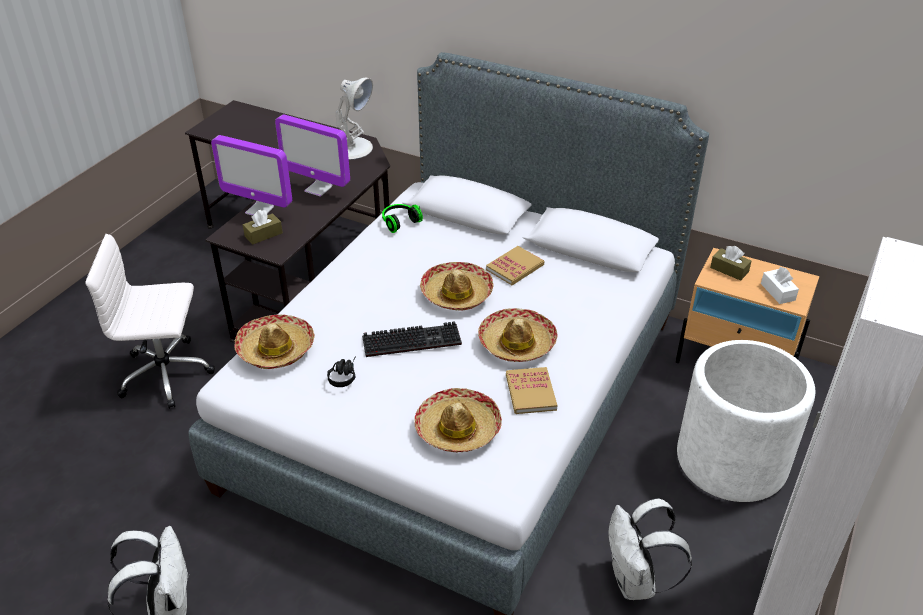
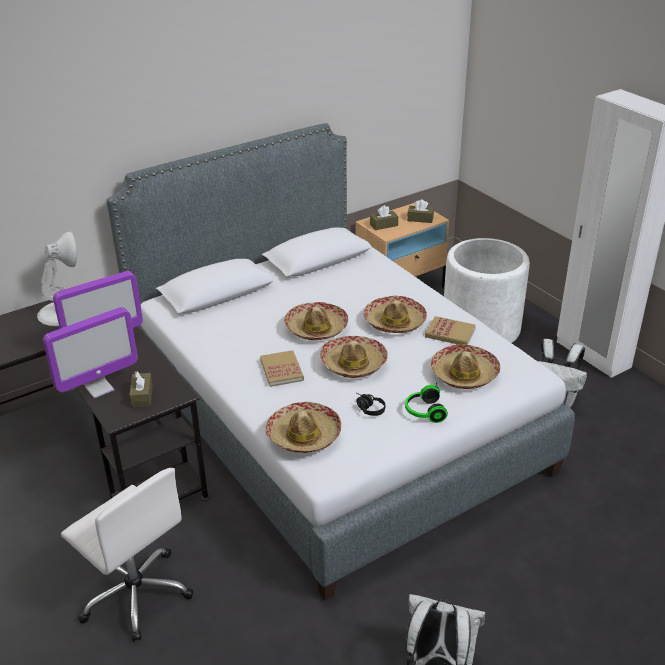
camera: 60 degrees left, 5 degrees down
(167, 374) = (136, 593): white office chair -> white office chair turned 75 degrees counterclockwise
(399, 222) = (193, 326): headphones -> headphones (424, 412)
(413, 340) = (353, 363): keyboard -> hat
(515, 267) = (309, 295): book -> book (281, 370)
(777, 292) = (420, 219): white tissue box -> brown tissue box

